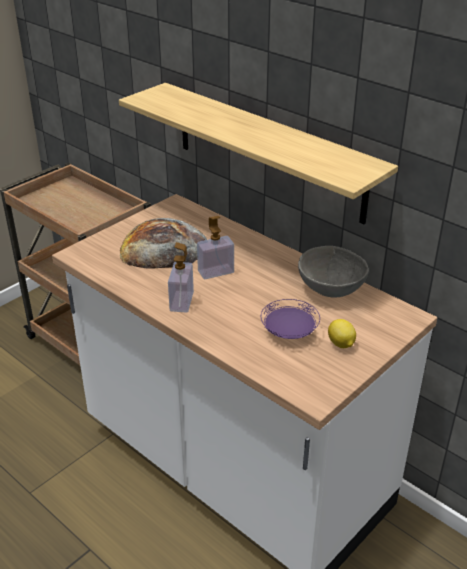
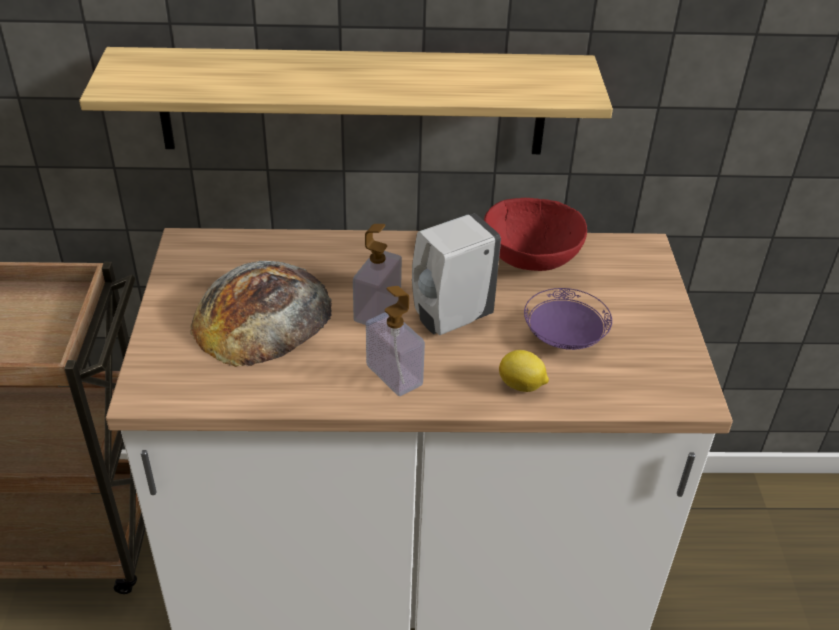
camera: 45 degrees left, 5 degrees up
(244, 293) = (449, 318): none -> white soap dispenser
(330, 288) = (529, 259): grey bowl -> red bowl
(341, 344) = (631, 319): lemon -> lemon (522, 386)

